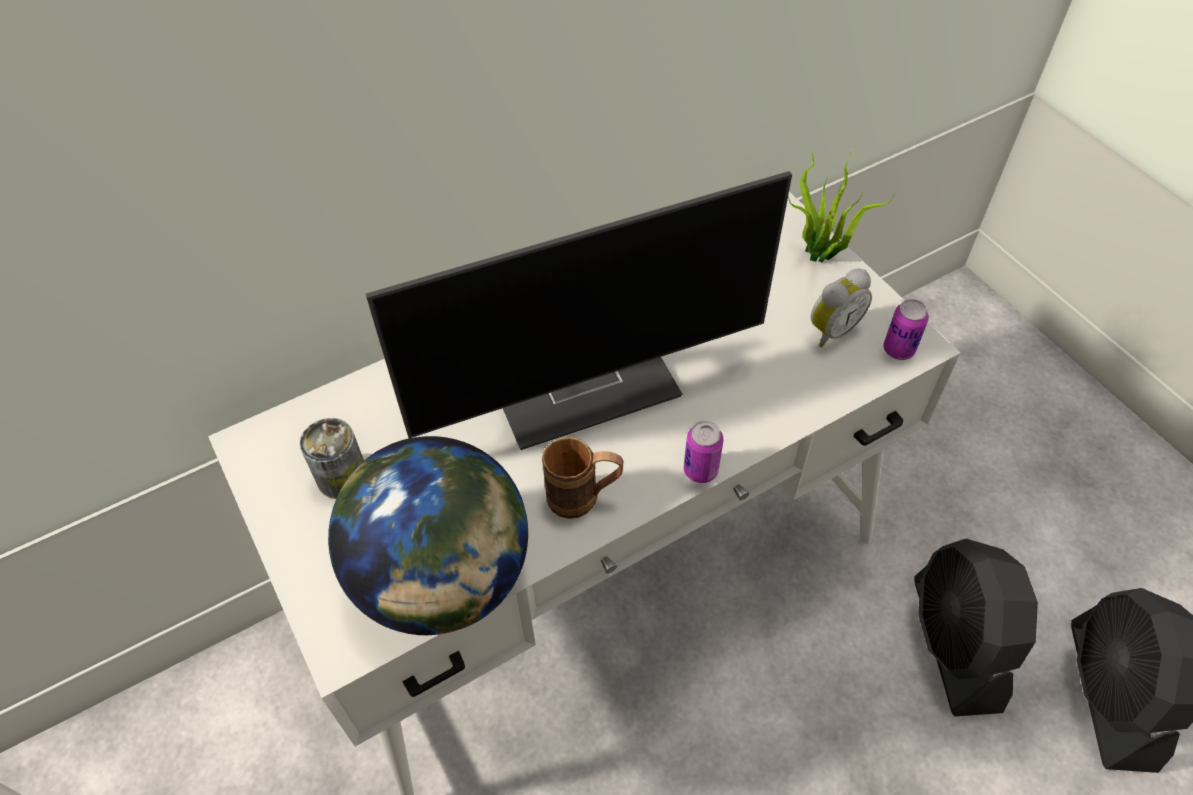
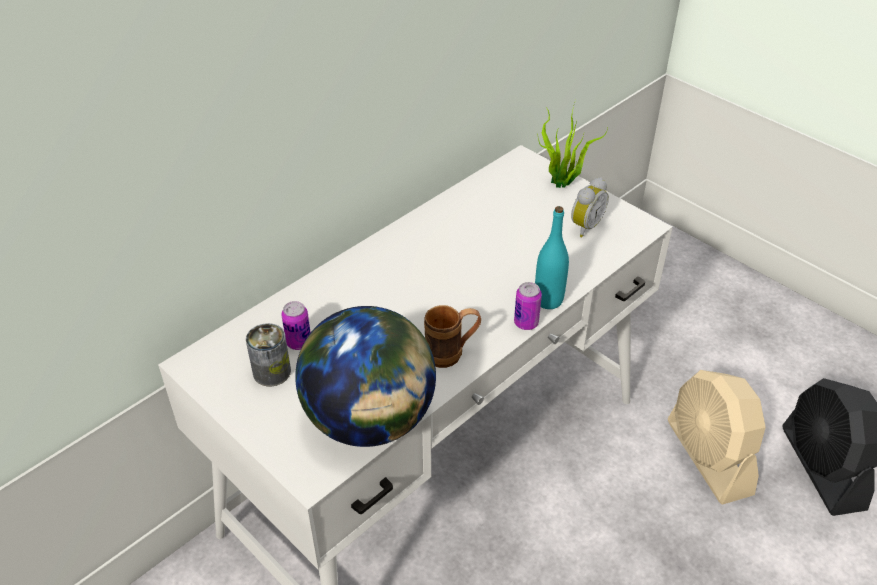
camera: 15 degrees left, 10 degrees down
(585, 383) = (428, 284): monitor -> none
(743, 440) = (548, 300): none -> turquoise bottle
(898, 349) = (632, 231): can -> can (299, 342)
(955, 644) = (708, 457): black fan -> beige fan

